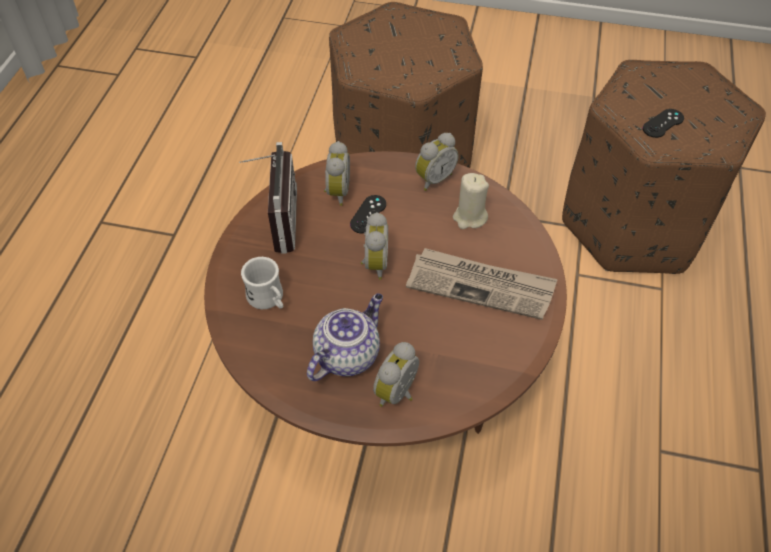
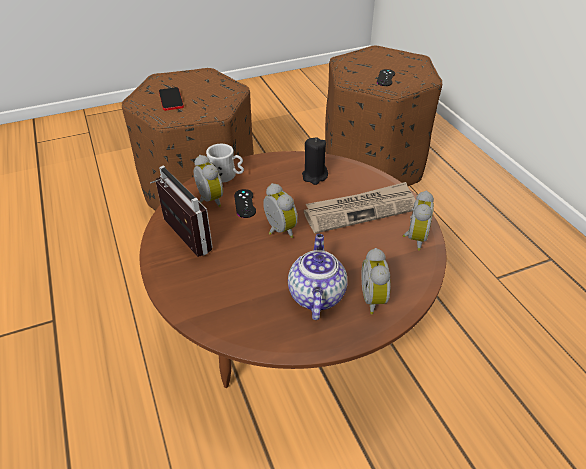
camera: 35 degrees left, 10 degrees down
(269, 299) = (222, 290): white mug -> white mug (227, 176)
(380, 49) = (171, 100): none -> phone
(433, 179) = (269, 165): alarm clock -> alarm clock (414, 238)
(469, 217) = (314, 176): beige candle -> black candle

